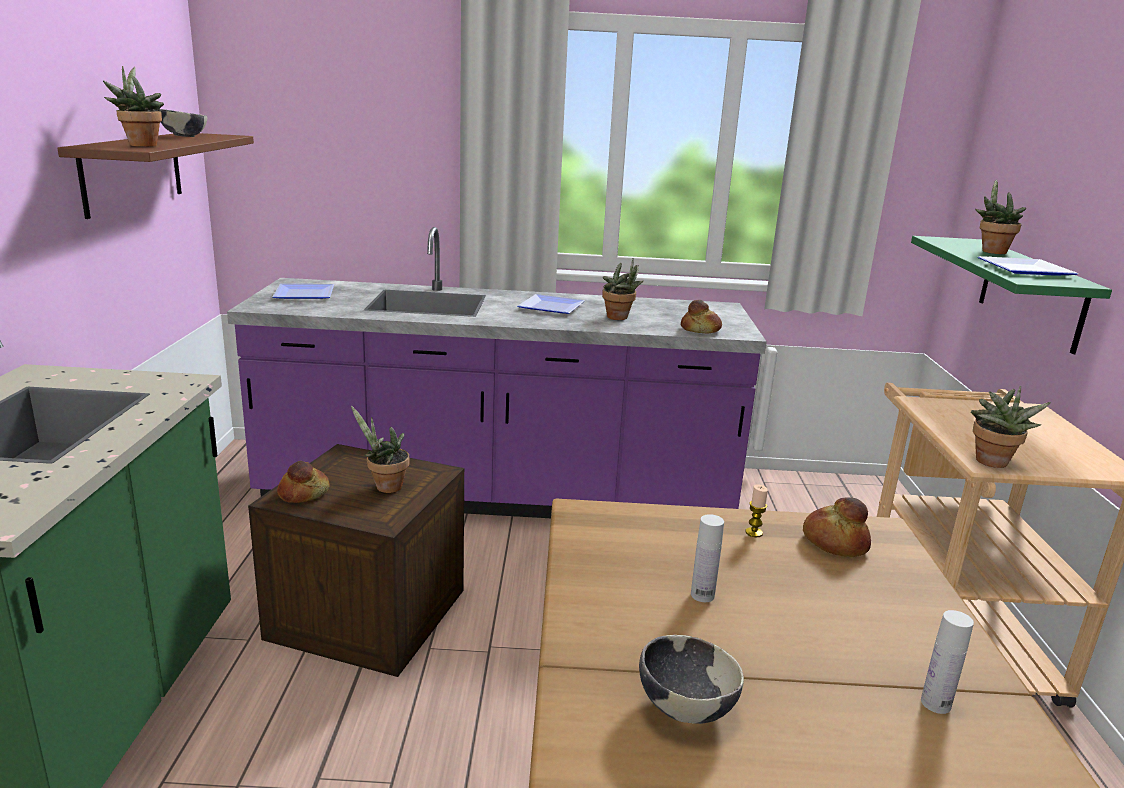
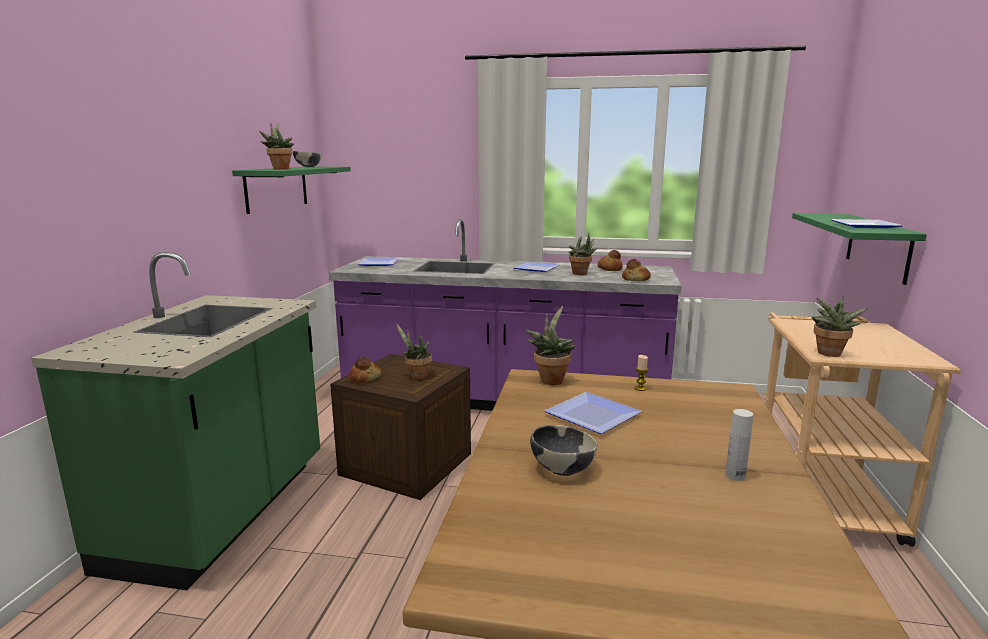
camera: 10 degrees right, 5 degrees down
(133, 172) = (277, 188): brown shelf -> green shelf
(702, 595) = (593, 417): white bottle -> plate
(835, 542) = (696, 395): bread -> bread (610, 269)
(991, 251) = (847, 218): potted plant -> potted plant (550, 379)

